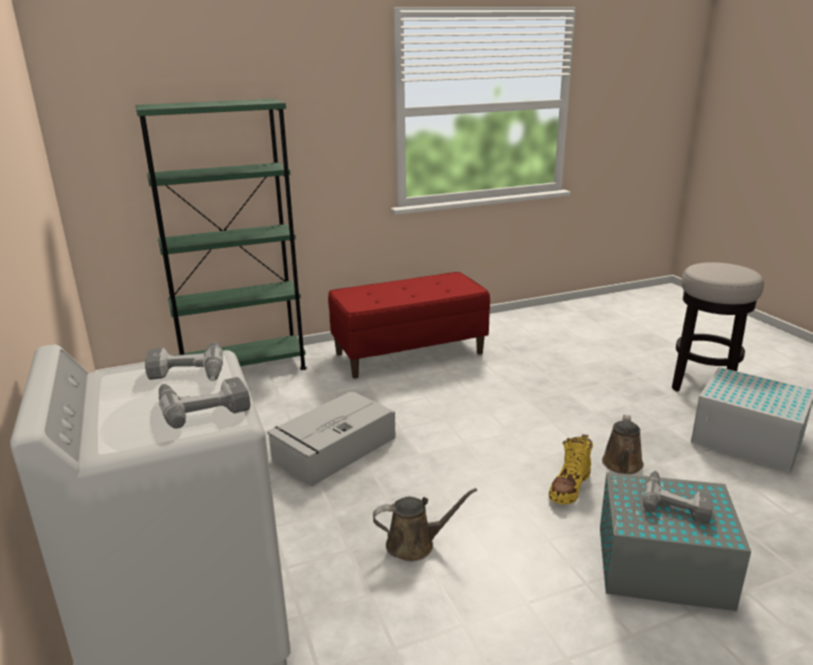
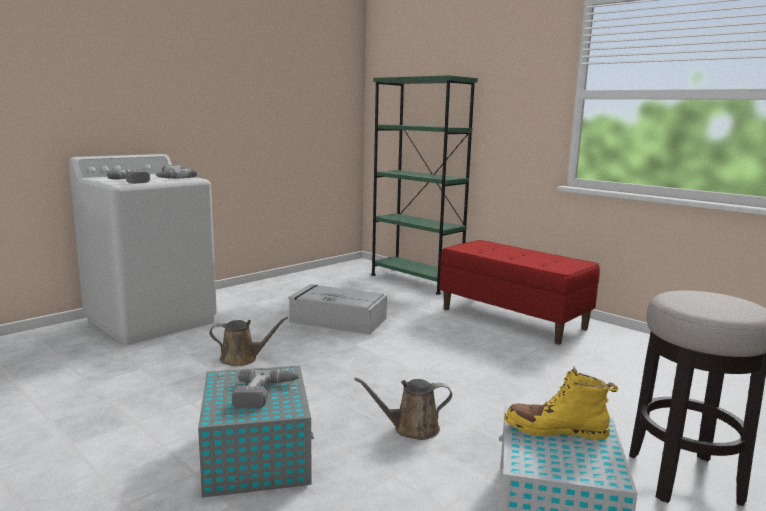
camera: 65 degrees right, 10 degrees down
(415, 544) = (242, 359): brown watering can -> brown watering can turned 60 degrees counterclockwise
(569, 487) = (351, 405): yellow boot -> yellow boot (555, 430)

